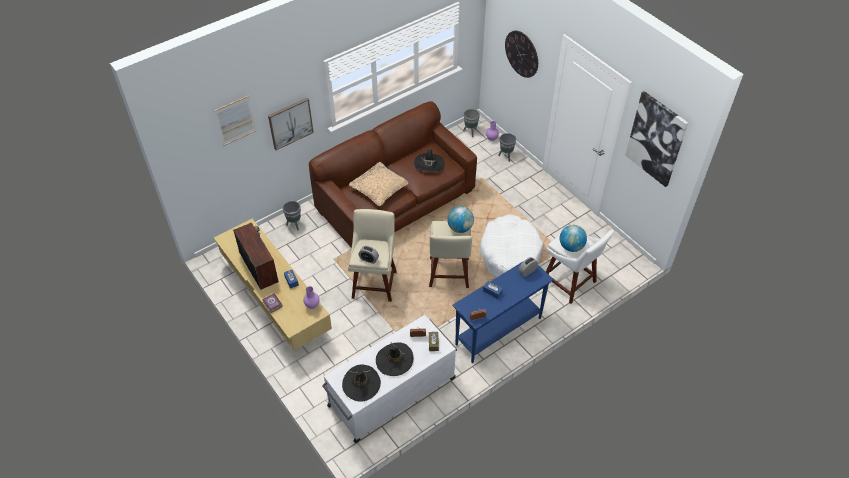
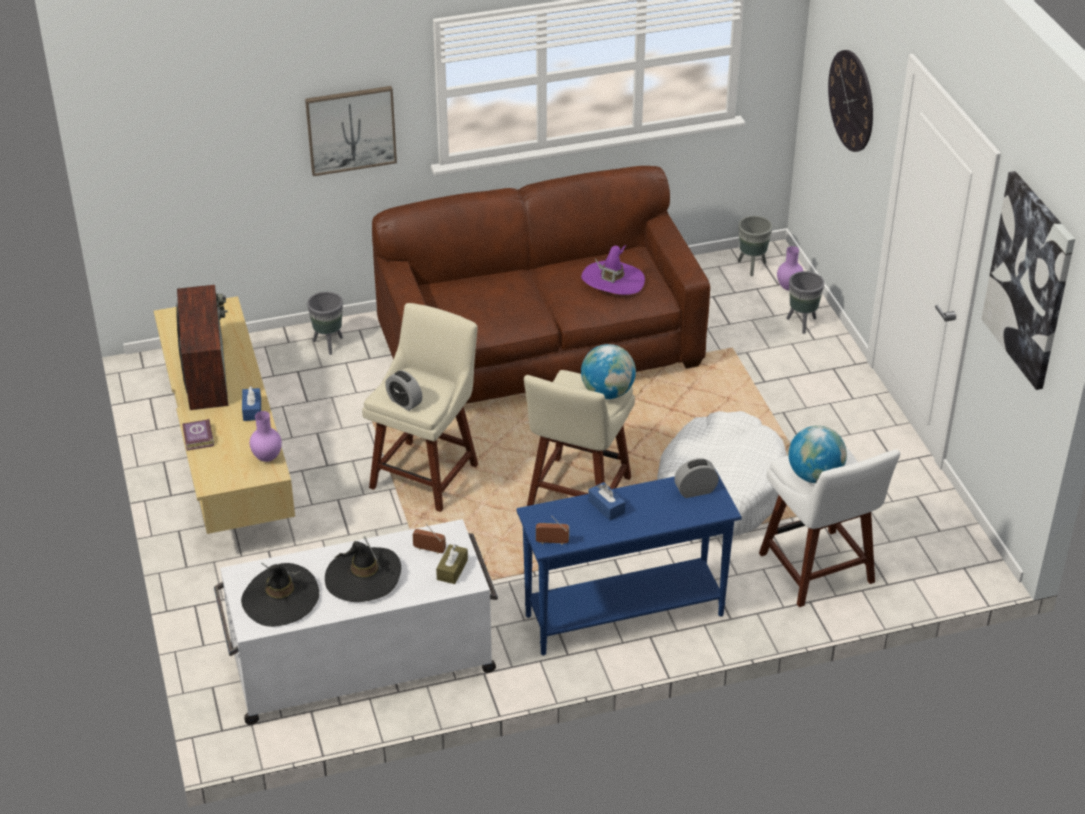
camera: 20 degrees right, 10 degrees down
(235, 120) = (238, 89): picture -> none
(379, 188) = (495, 299): beige pillow -> none
(429, 164) = (613, 281): black hat -> purple hat

